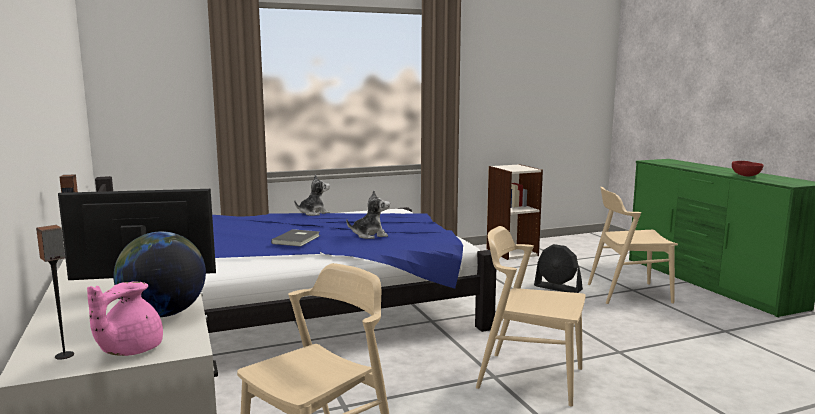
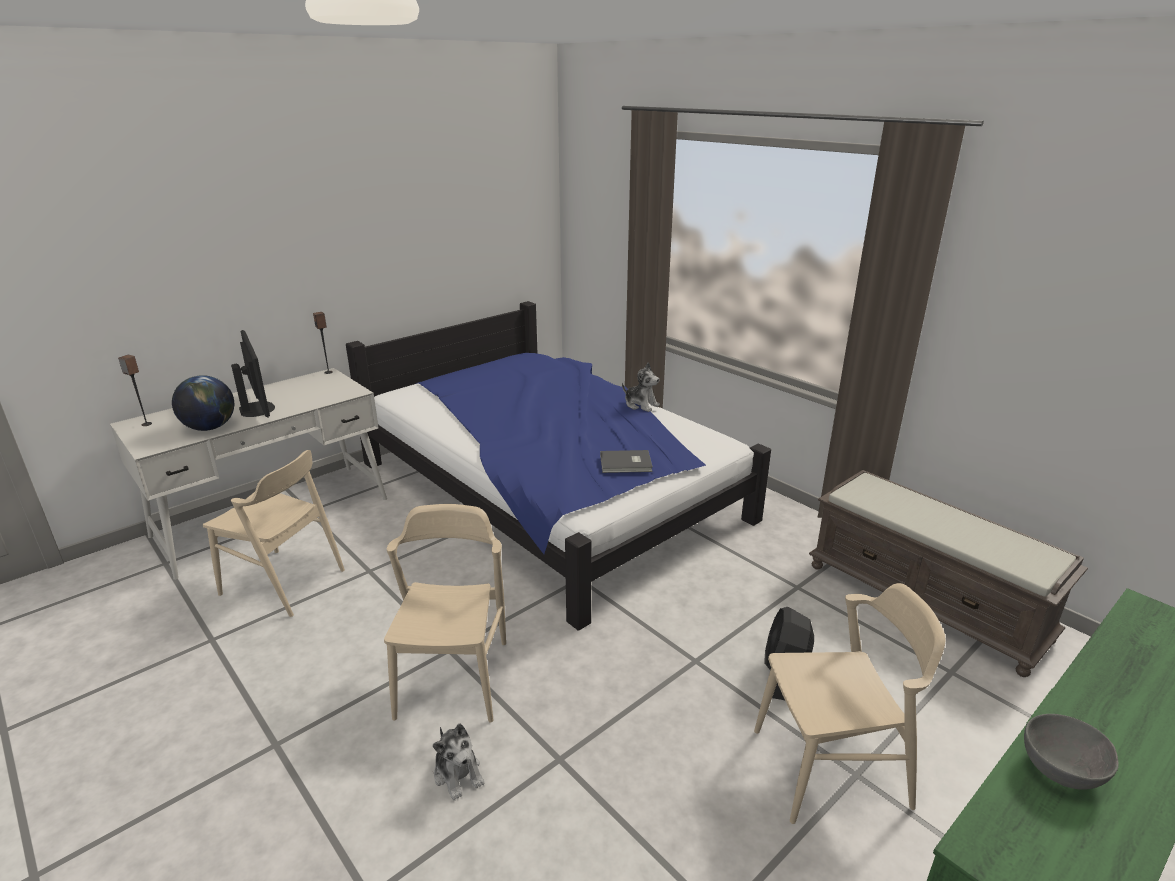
camera: 70 degrees right, 15 degrees up
(129, 350) = (149, 436): pink teapot -> none
(297, 239) = (516, 423): grey book -> grey book (626, 464)
(370, 235) = (560, 453): plush toy -> plush toy (458, 773)
(511, 252) = (926, 601): bookcase -> brown bench
(628, 293) = (831, 768): beige chair -> beige chair turned 105 degrees clockwise
(746, 176) = (1063, 771): red bowl -> grey bowl

